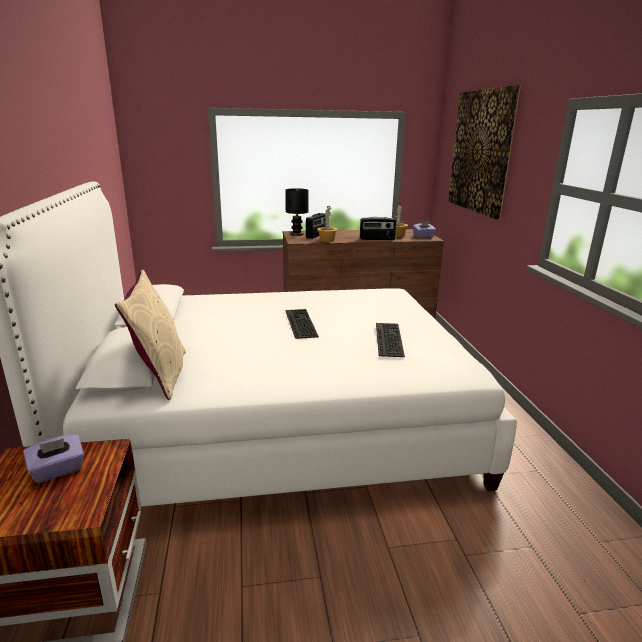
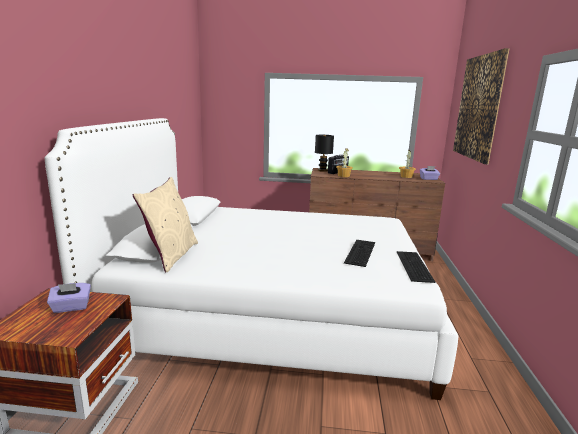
camera: 15 degrees right, 5 degrees down
(299, 323) = (294, 233): keyboard -> keyboard (412, 265)
(377, 239) = (386, 178): radio -> none

